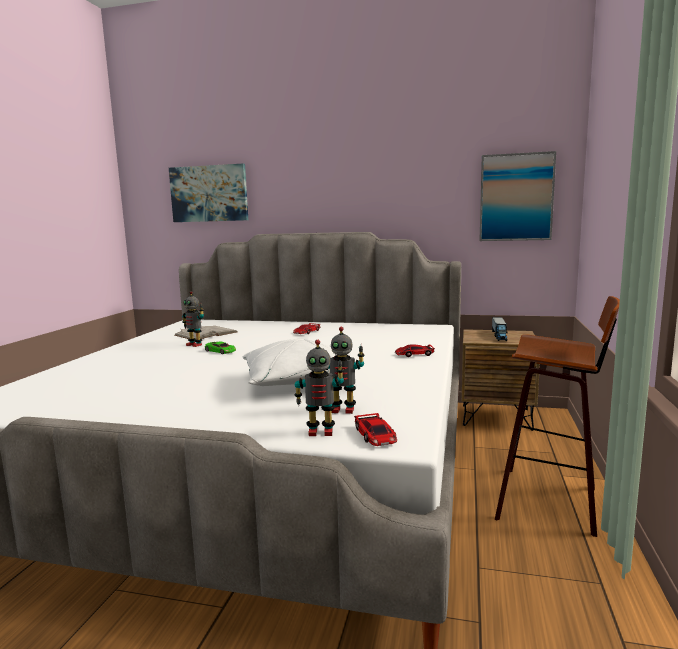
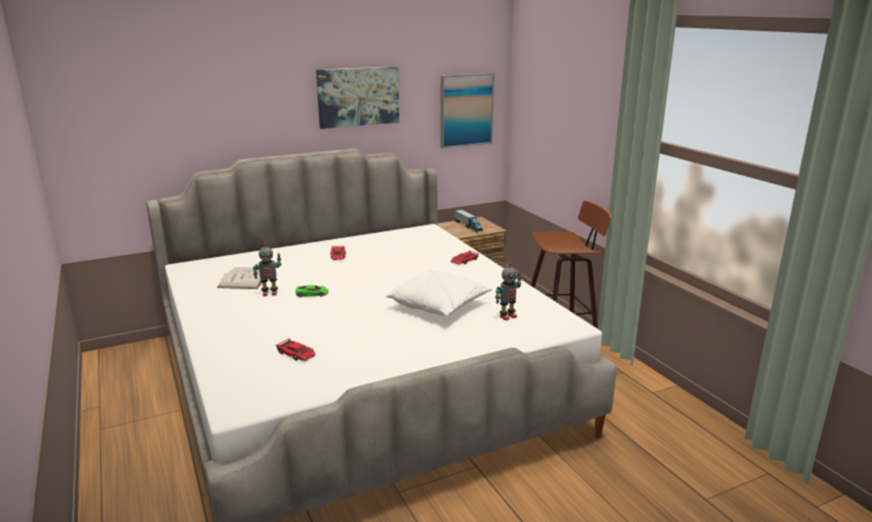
camera: 40 degrees left, 10 degrees up
(209, 193) = (166, 116): picture -> picture (358, 96)
(320, 432) = (524, 334): toy robot -> none
(375, 435) = (553, 326): toy car -> toy car (296, 354)

